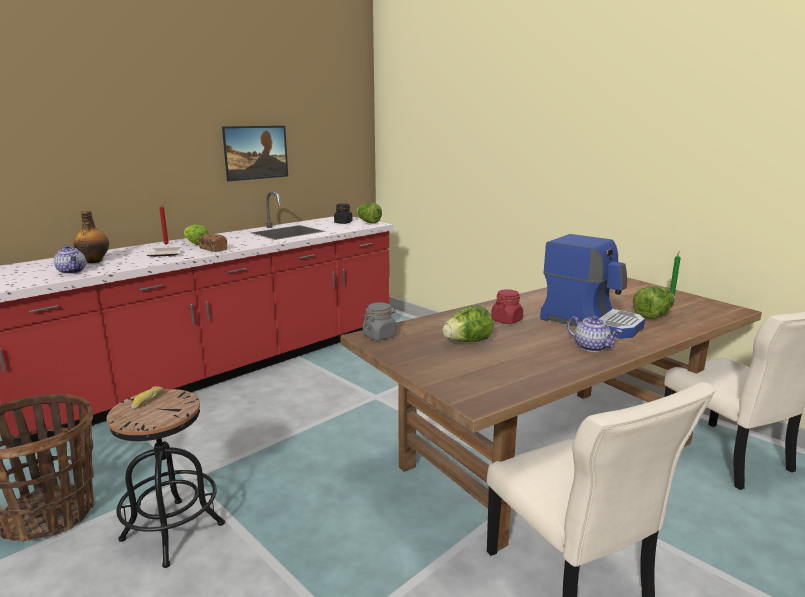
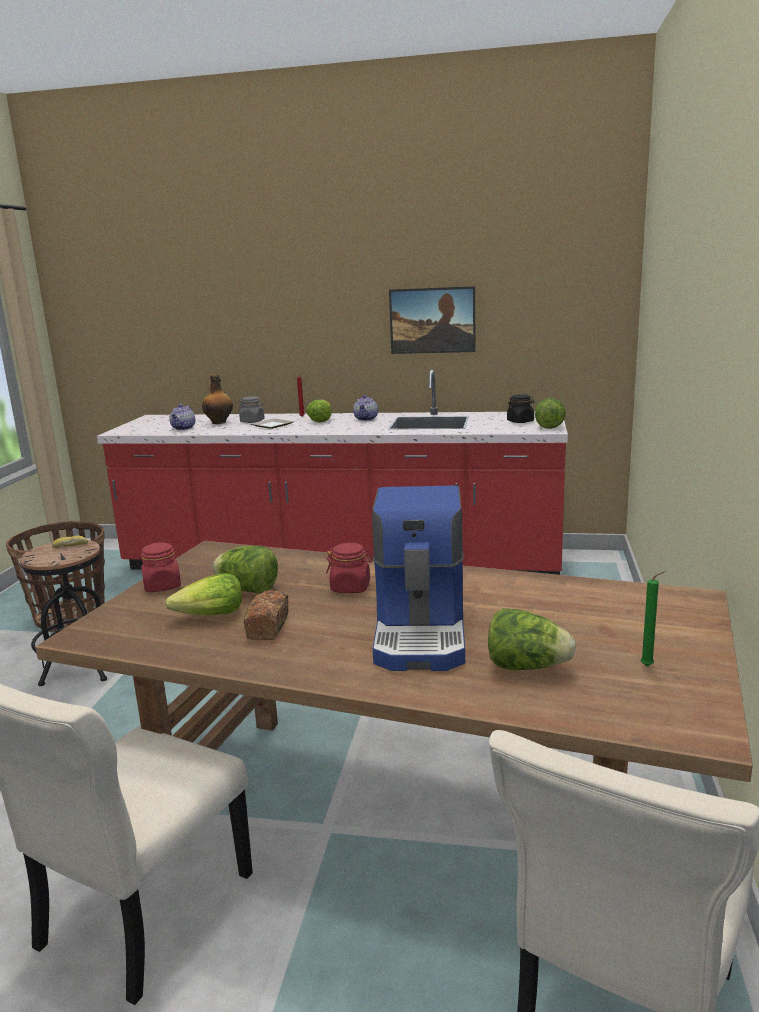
camera: 55 degrees right, 0 degrees up
(213, 249) = (312, 428): bread -> bread (268, 627)
(379, 336) = (219, 553): grey jar -> grey jar (252, 421)
(417, 362) = (162, 586): none -> red jar
(498, 359) = (211, 616): none -> lettuce
(591, 347) = (313, 653): teapot -> teapot (366, 419)

